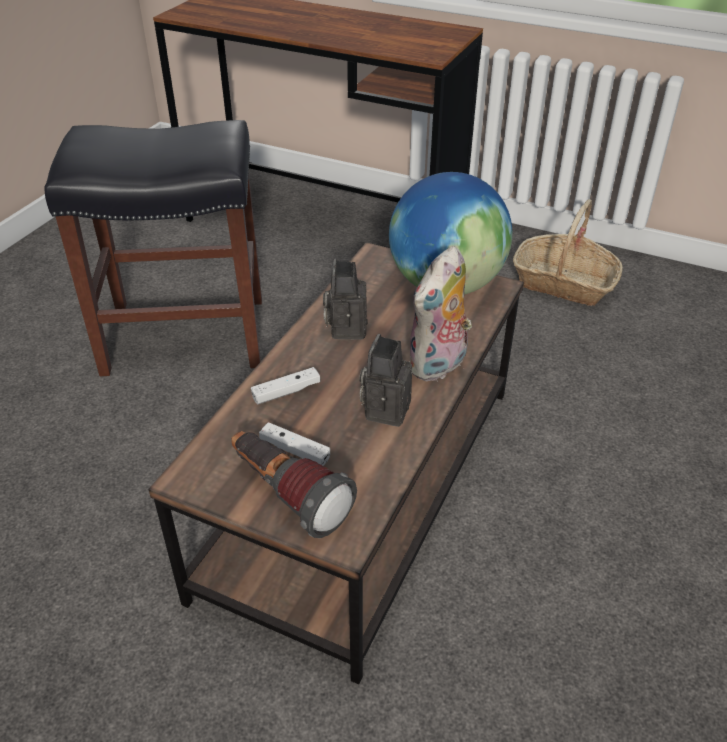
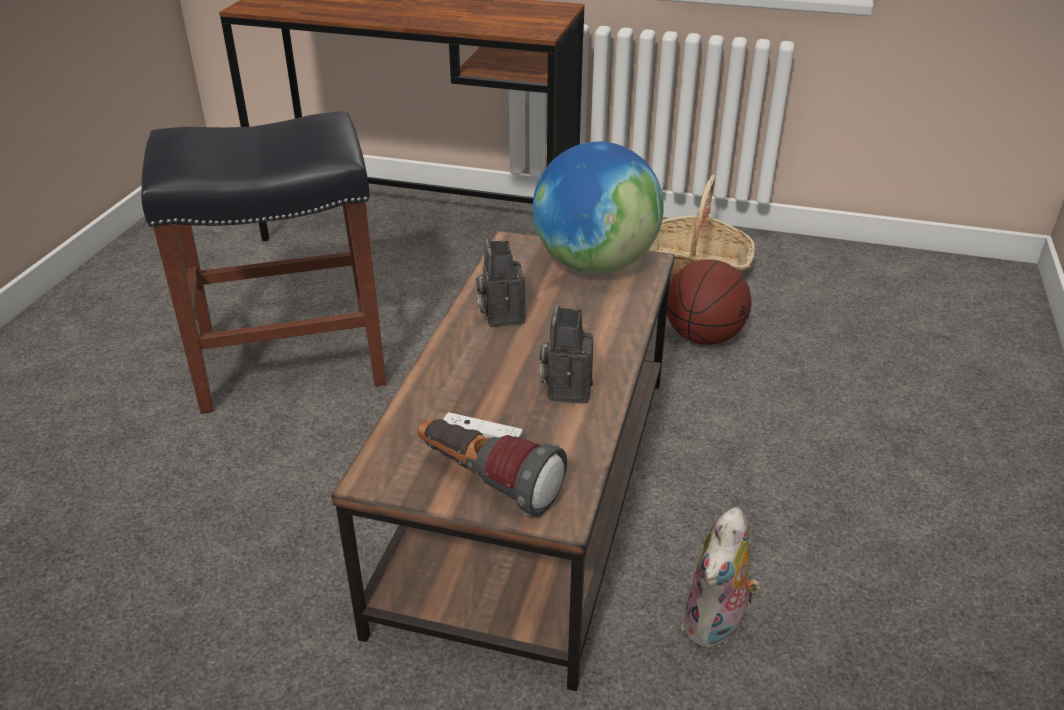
camera: 10 degrees left, 5 degrees down
(286, 392) = (455, 383): white game controller -> none
(438, 366) = (610, 342): plush toy -> plush toy (716, 626)
(555, 353) = (703, 337): none -> basketball

